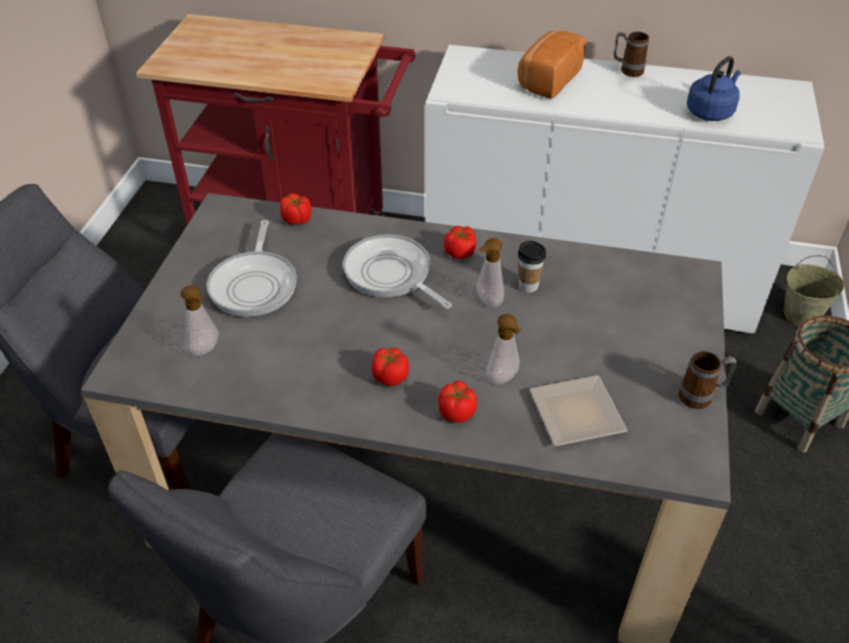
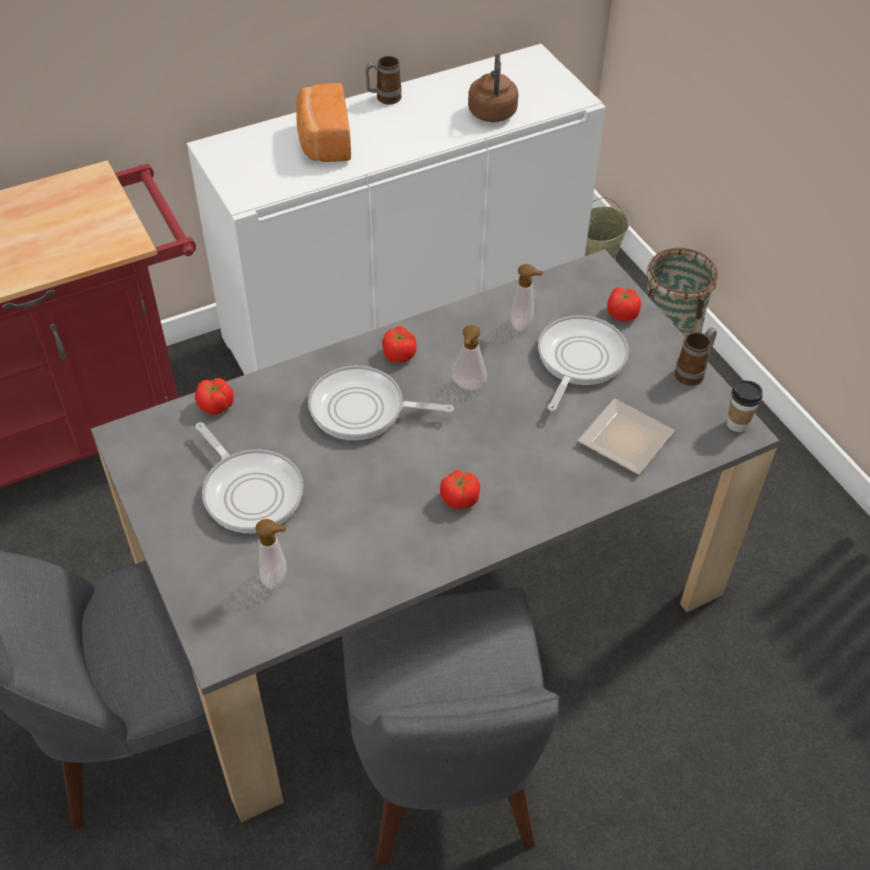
camera: 40 degrees left, 5 degrees up
(456, 412) = (540, 494): tomato -> tomato (622, 314)
(503, 380) = (547, 446): soap dispenser -> soap dispenser (523, 325)
(528, 286) = (485, 353): cup -> cup (737, 424)
(602, 331) = (578, 360): none -> frying pan
(711, 112) = (492, 111): blue kettle -> brown kettle

